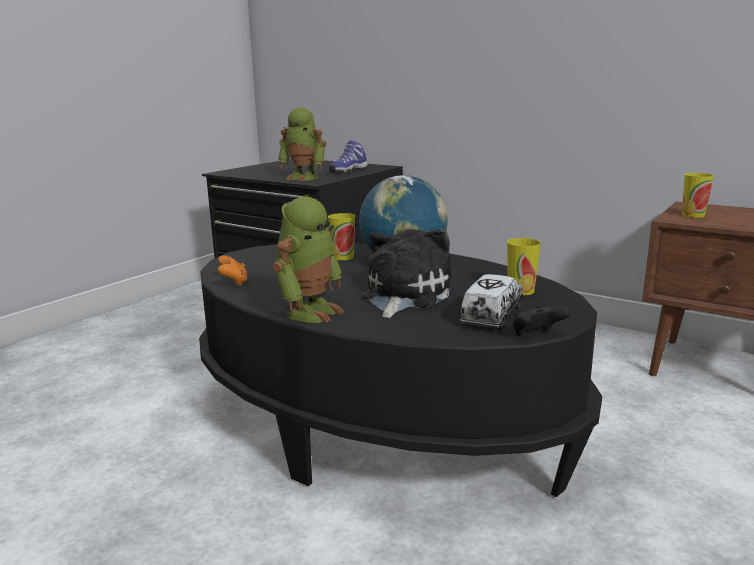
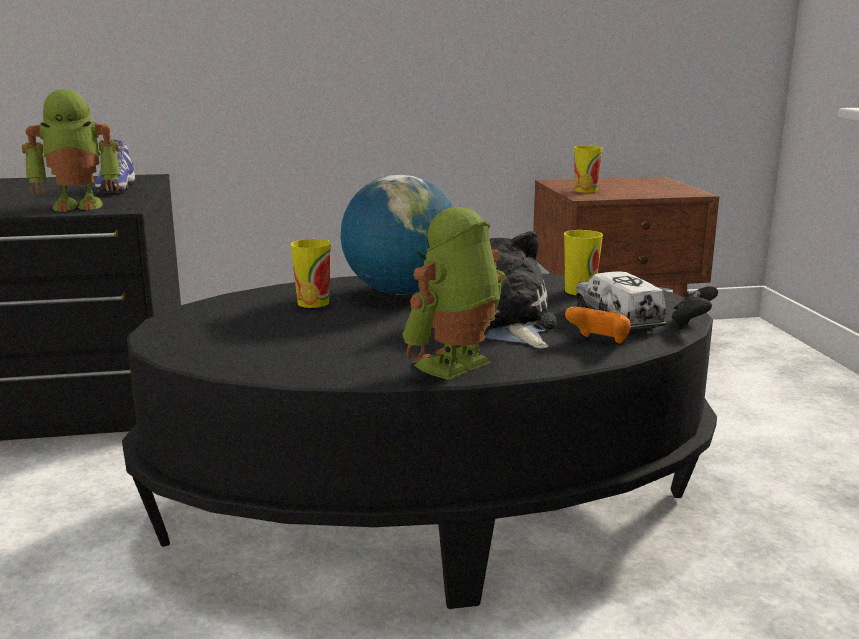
camera: 45 degrees left, 0 degrees up
(234, 283) = (265, 366): orange game controller -> orange game controller (599, 343)
(310, 312) = (456, 367): toy robot -> toy robot turned 120 degrees counterclockwise

